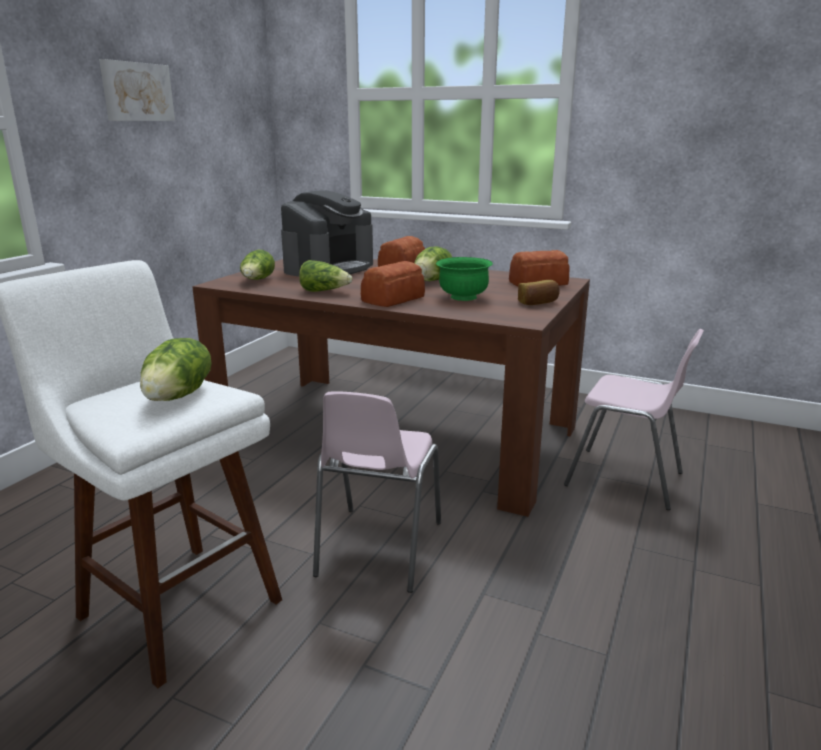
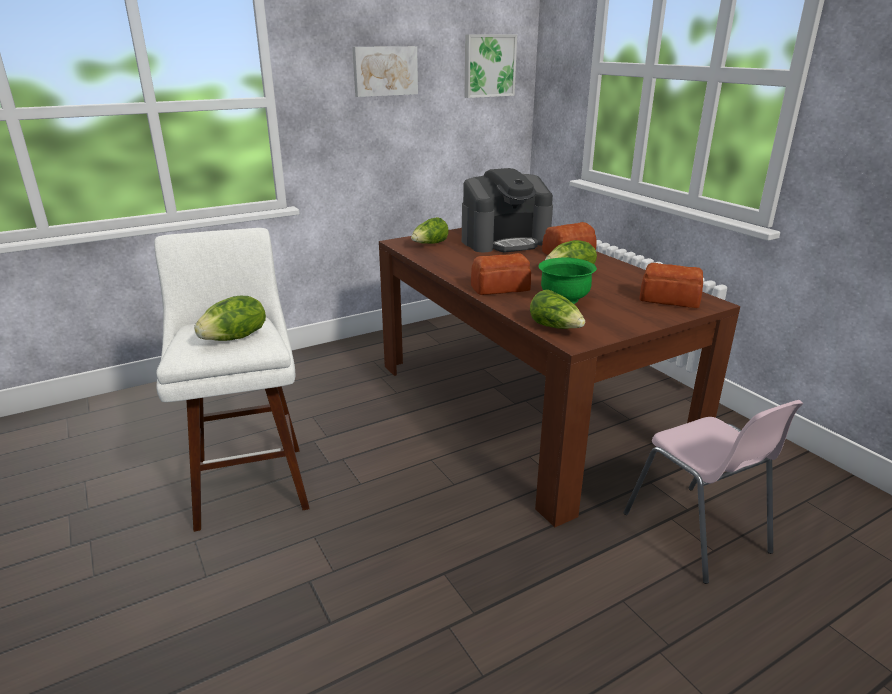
camera: 35 degrees right, 5 degrees up
(233, 94) = (488, 66): none -> picture
(324, 291) = (460, 266): lettuce -> lettuce (556, 327)
(377, 549) = (407, 500): pink chair -> none
(538, 303) = (625, 323): bread -> none

